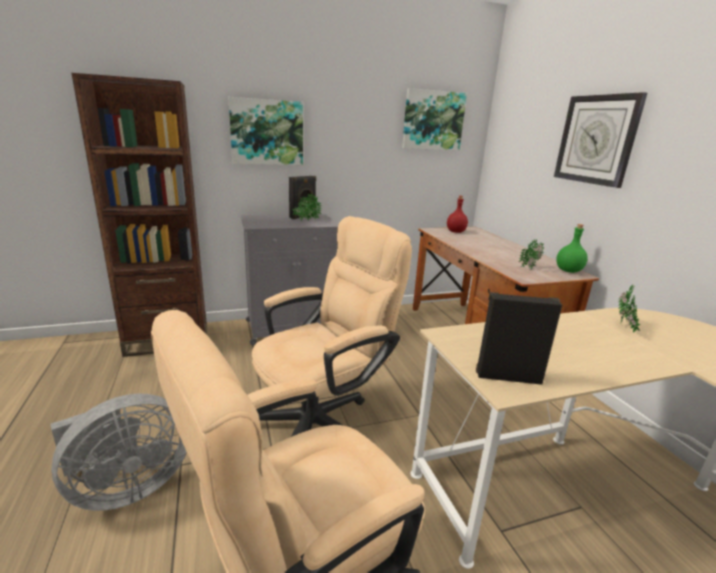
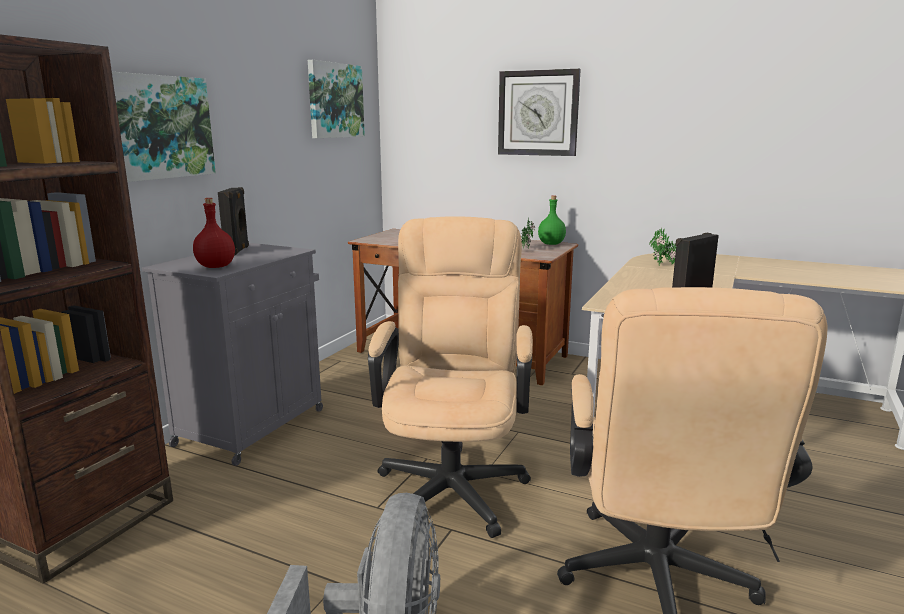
camera: 45 degrees left, 5 degrees down
(306, 221) = (257, 253): potted plant -> none
(456, 231) = (391, 236): red bottle -> red bottle (216, 266)

